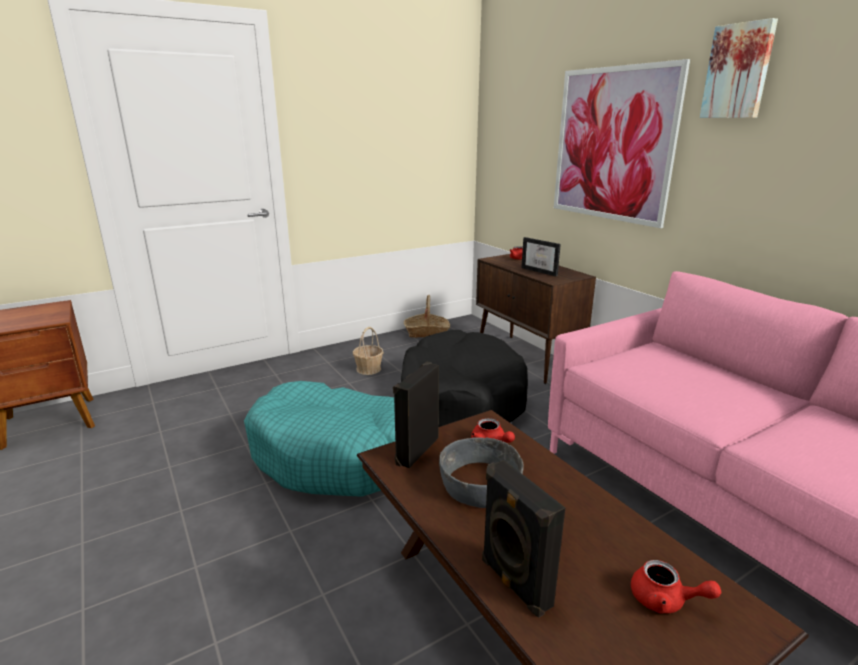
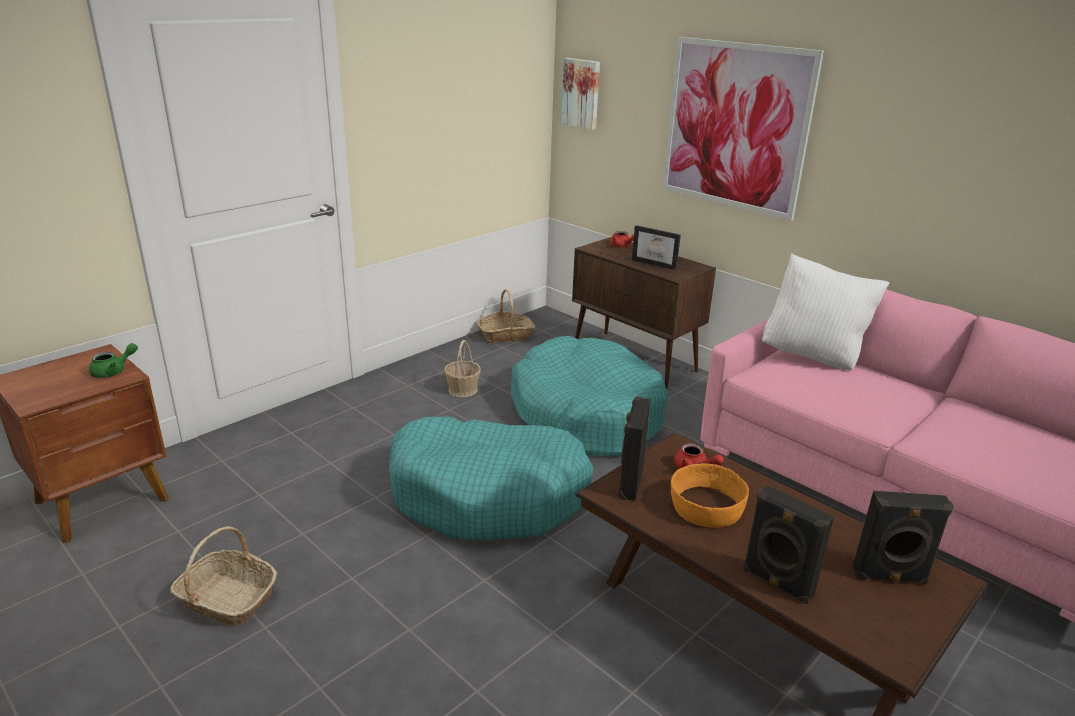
camera: 15 degrees left, 5 degrees up
(50, 316) = (113, 371): none -> green teapot
(72, 512) = (227, 599): none -> basket
(462, 397) = (586, 414): black dog bed -> turquoise dog bed
(478, 485) = (705, 508): grey bowl -> orange bowl
(665, 354) = (813, 357): none -> white pillow
(665, 600) = (890, 577): red teapot -> black speaker
(738, 71) = (873, 72): picture -> picture (582, 93)

